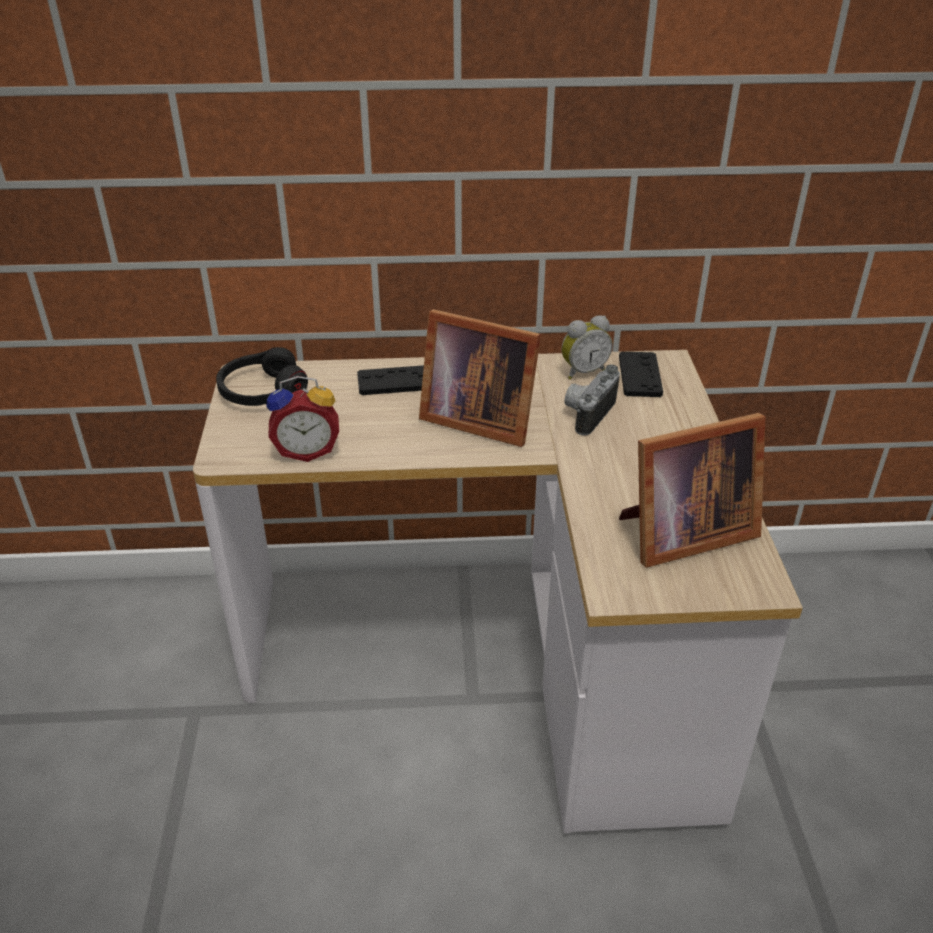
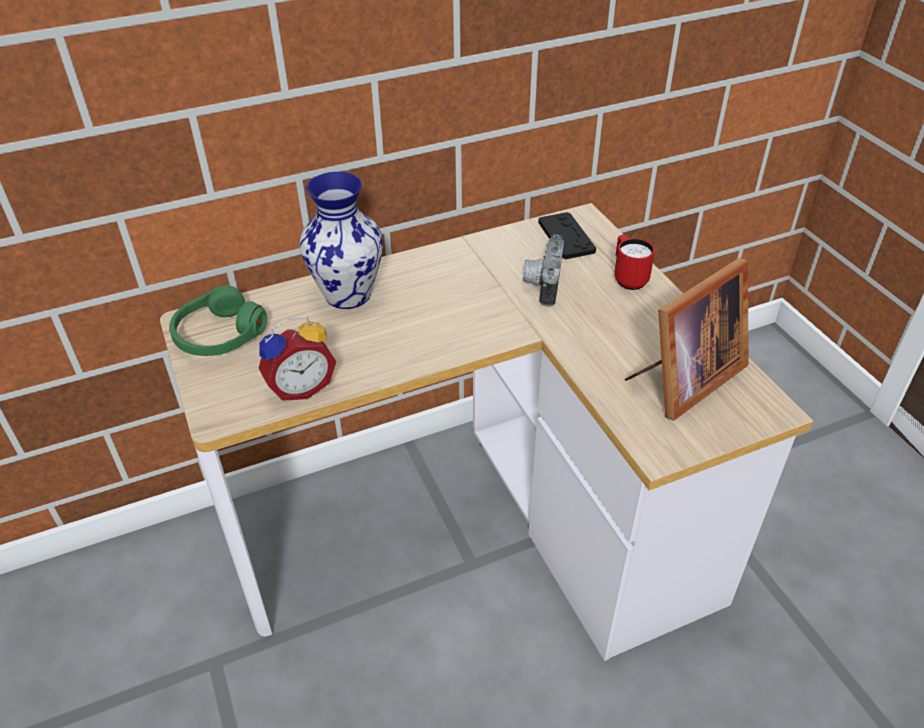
camera: 20 degrees left, 5 degrees up
(262, 391) = (219, 335): black headphones -> green headphones
(395, 382) = (348, 294): black game controller -> vase
(476, 418) = (445, 313): picture frame -> none
(583, 371) = (515, 244): alarm clock -> none
(681, 427) = (628, 278): none -> red mug

